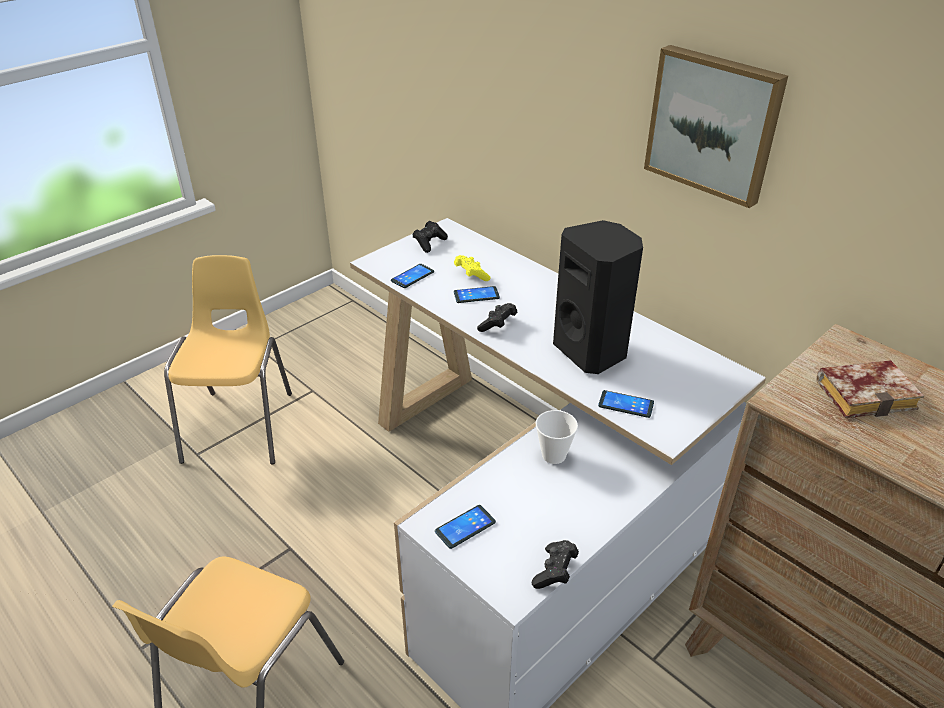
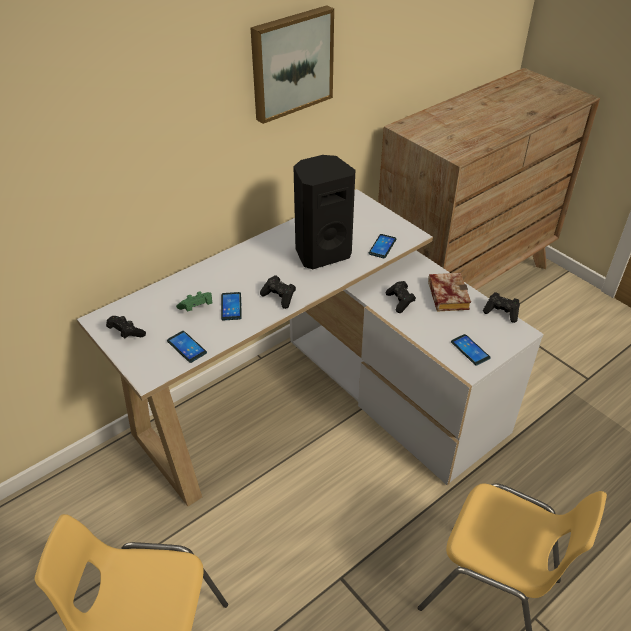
camera: 85 degrees left, 5 degrees up
(471, 275) = (197, 308): yellow game controller -> green game controller
(553, 455) = (400, 302): cup -> black game controller
(867, 394) = (449, 131): book -> book (446, 295)

